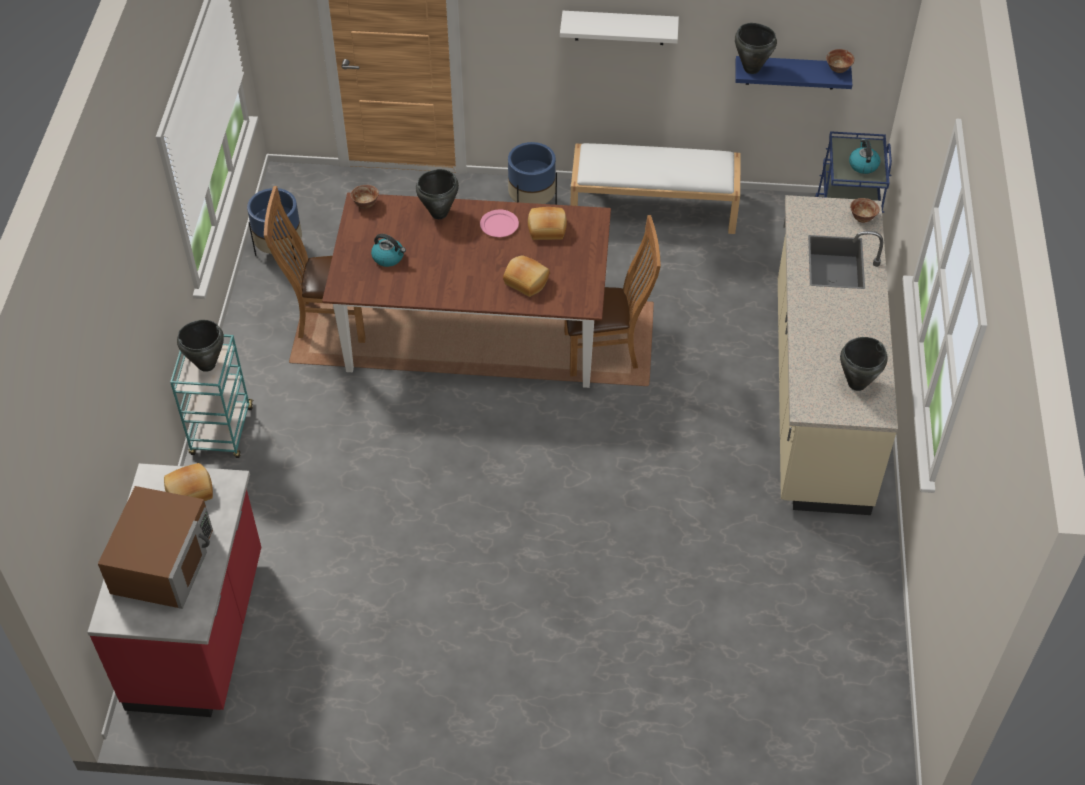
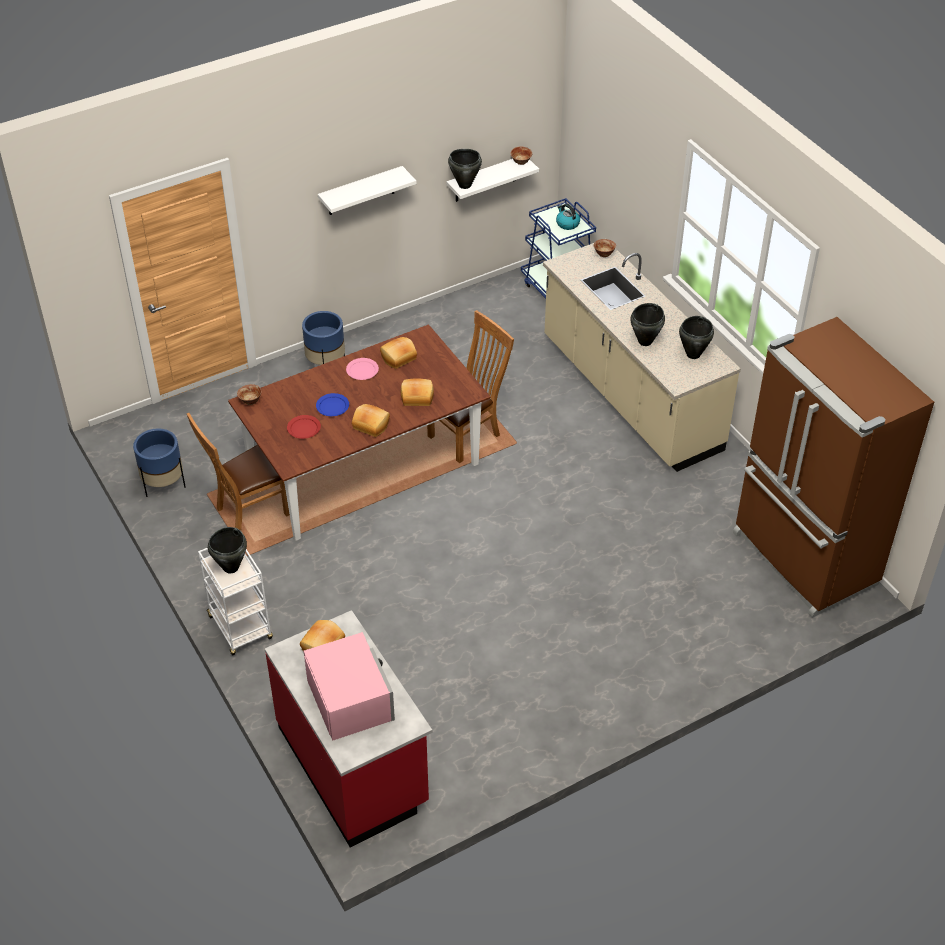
camera: 35 degrees left, 5 degrees down
(163, 561) = (349, 698): brown microwave -> pink microwave
(222, 432) = (241, 628): turquoise cart -> white cart
(388, 257) = (303, 428): kettle -> red plate
(436, 249) = (332, 406): none -> blue plate
(439, 213) = (312, 382): black cooking pot -> black cooking pot (645, 341)
(455, 287) = (371, 424): none -> bread
(654, 207) = (414, 326): white bench -> none
(791, 72) = (485, 179): blue shelf -> white shelf
(846, 692) = (803, 560): none -> brown fridge

